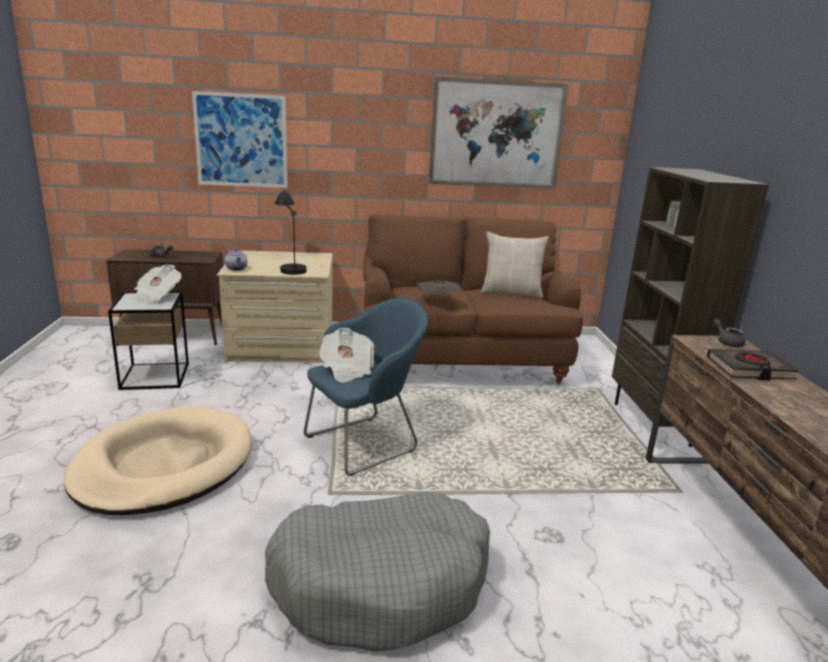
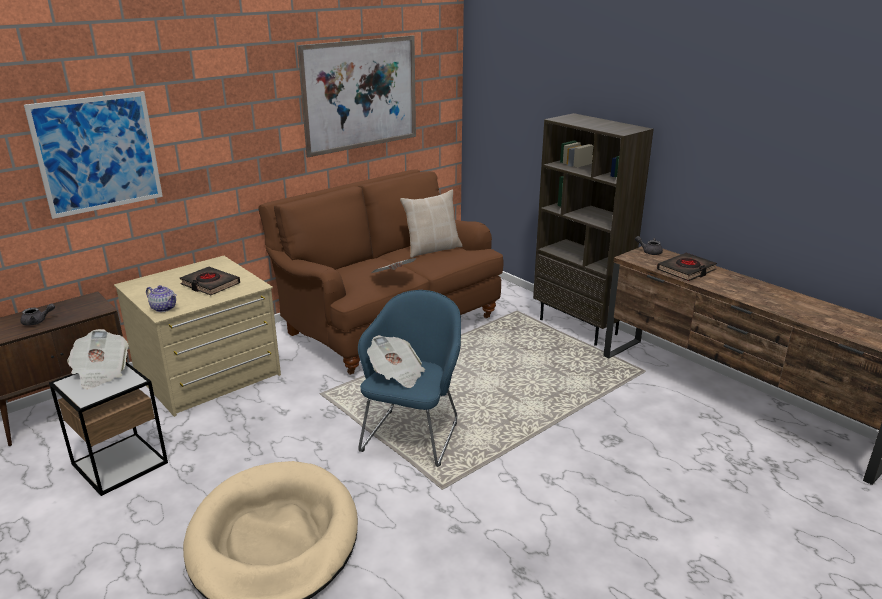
camera: 35 degrees left, 5 degrees up
(290, 265) = (210, 284): black table lamp -> black book
(382, 583) = (559, 529): grey dog bed -> none

